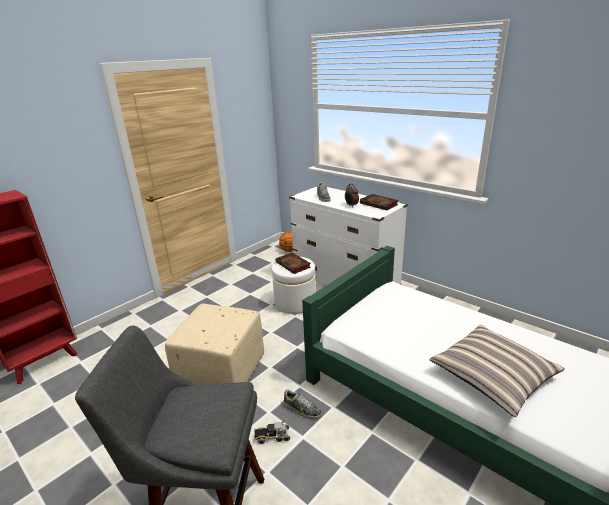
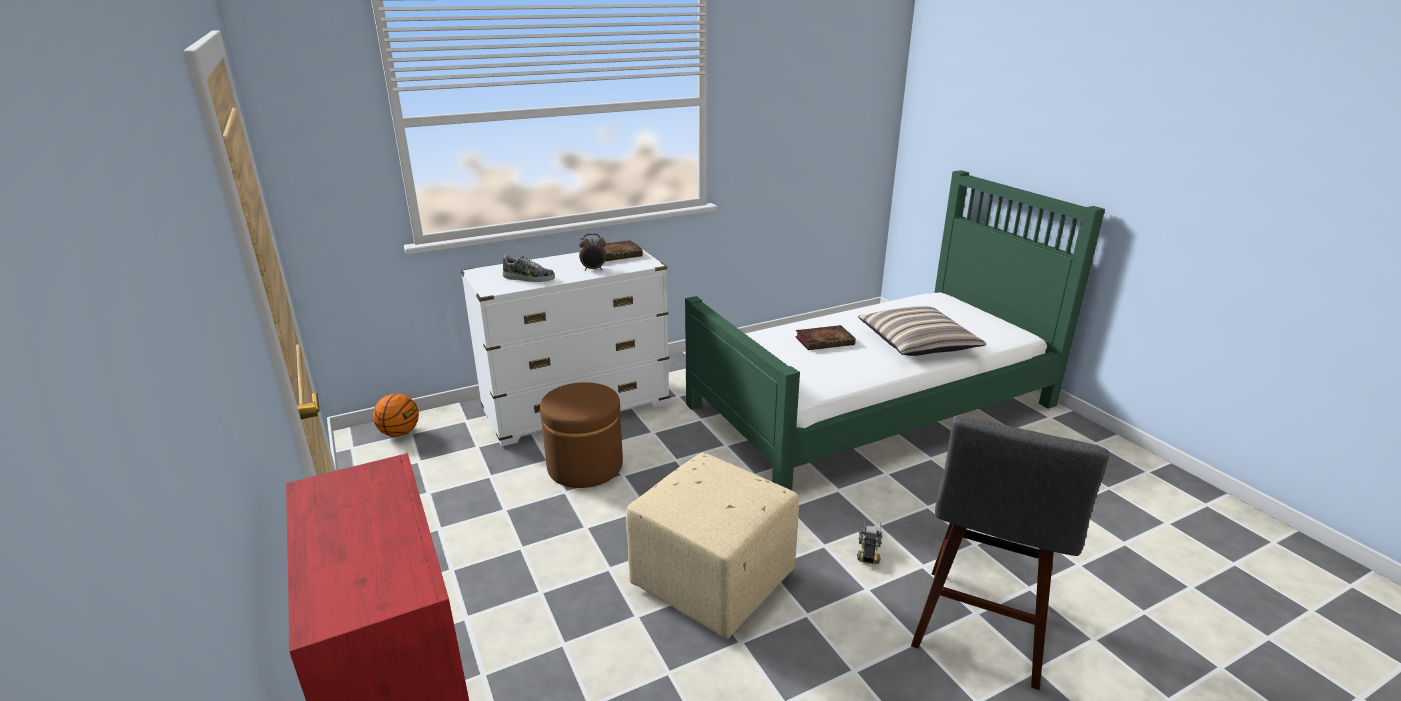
camera: 70 degrees left, 0 degrees up
(294, 265) = (582, 399): book -> book (825, 341)
(295, 302) = (585, 466): white ottoman -> brown ottoman
(302, 410) = (832, 515): shoe -> none

